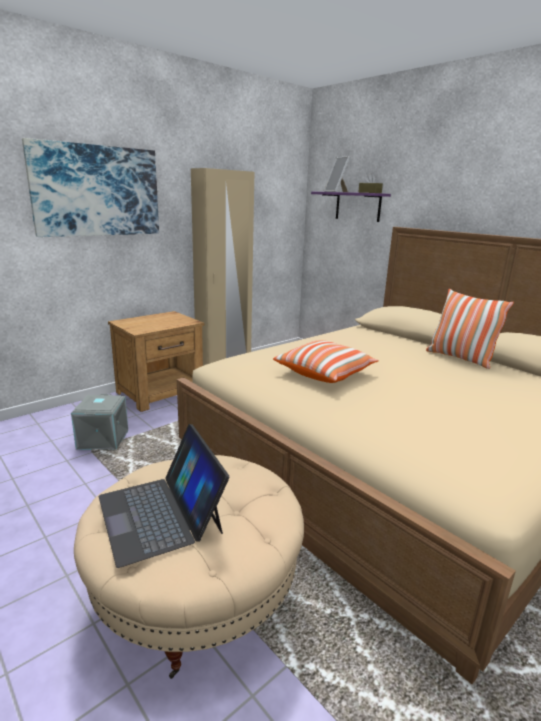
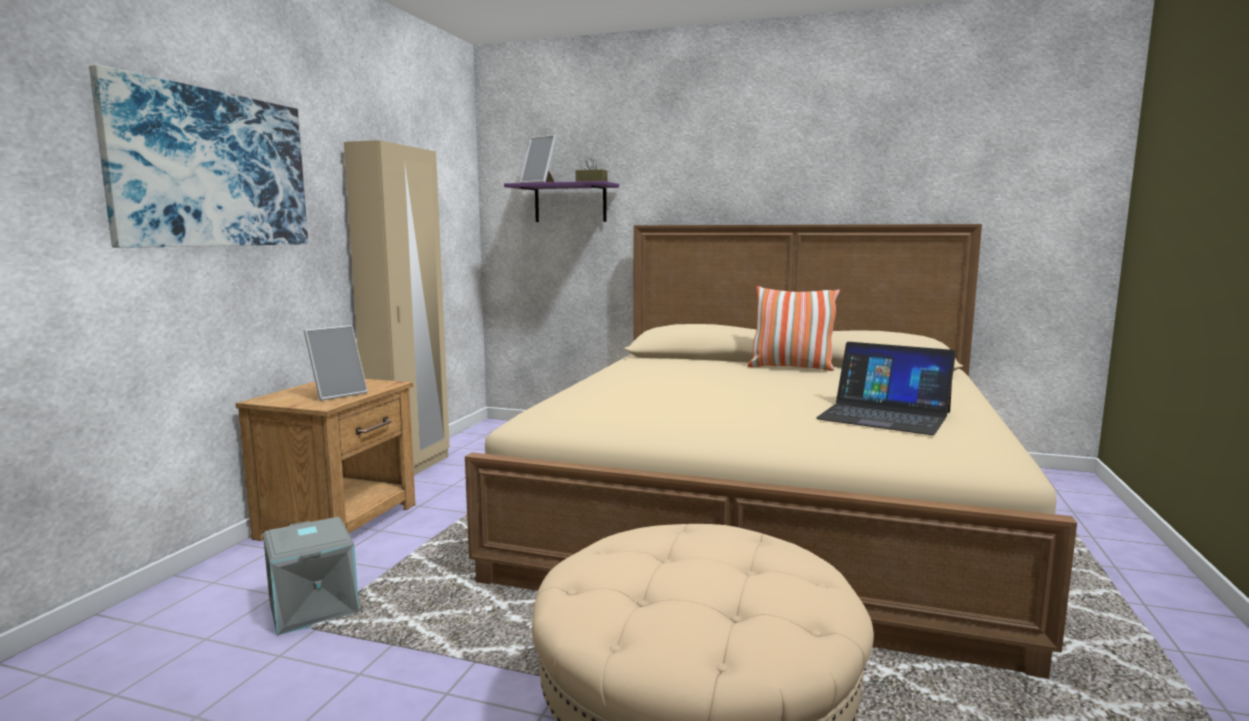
camera: 30 degrees left, 10 degrees down
(156, 324) = (337, 394): none -> picture frame
(160, 513) = (677, 598): laptop -> laptop (884, 415)
(325, 373) = (683, 402): pillow -> none

